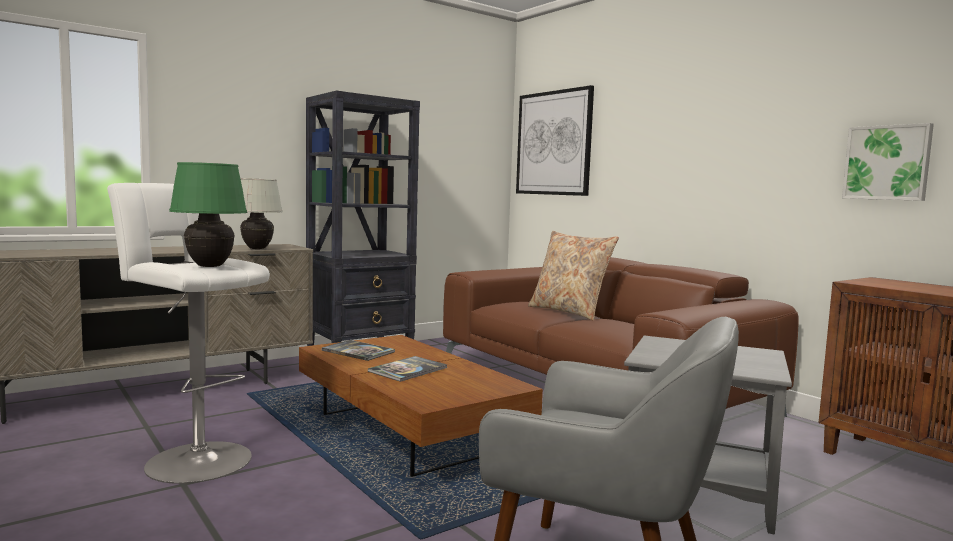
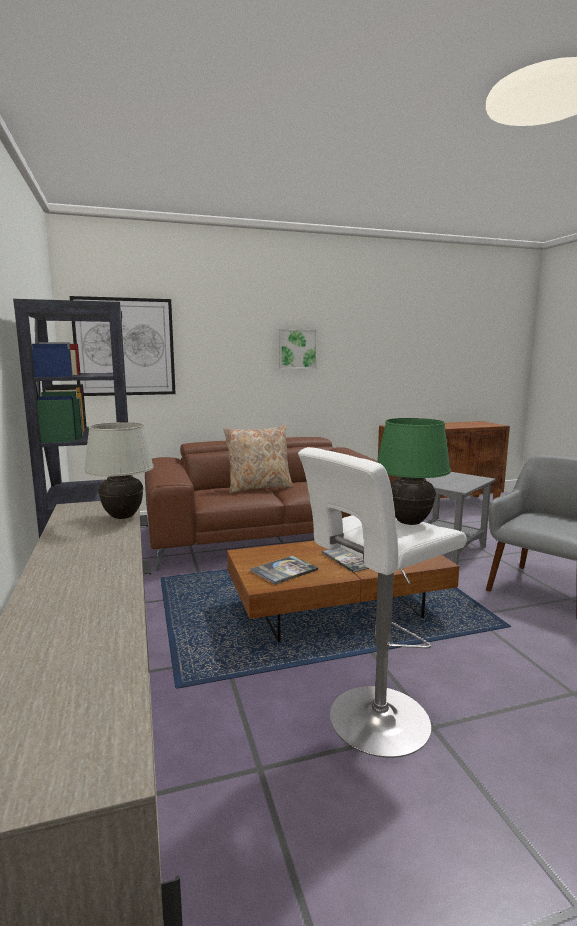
camera: 70 degrees left, 5 degrees up
(887, 163) = (381, 367): picture -> picture (297, 349)

